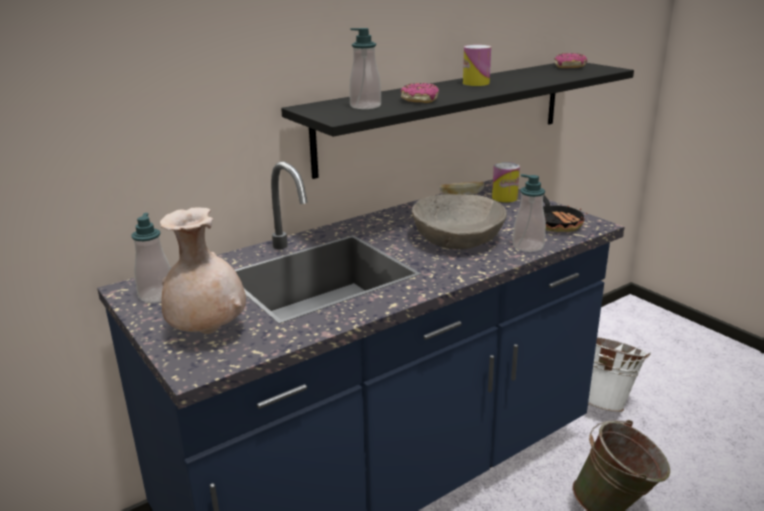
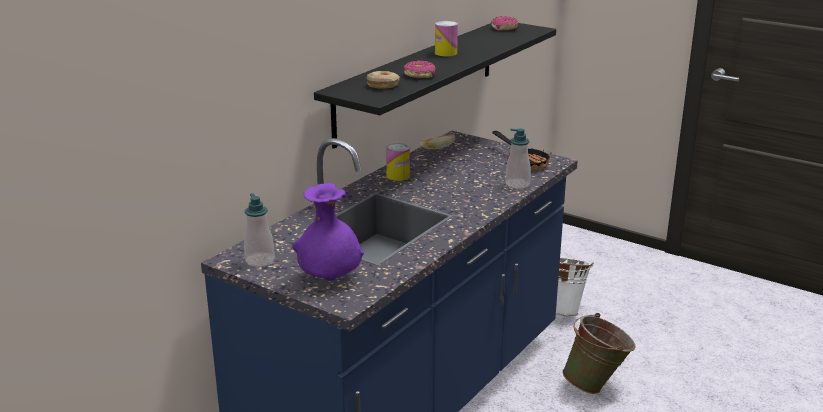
camera: 20 degrees left, 0 degrees up
(208, 331) = (330, 279): beige vase -> purple vase
(365, 106) = (383, 85): soap dispenser -> donut
(457, 237) = (459, 183): beige bowl -> none
(504, 198) = (473, 146): can -> can (398, 176)

